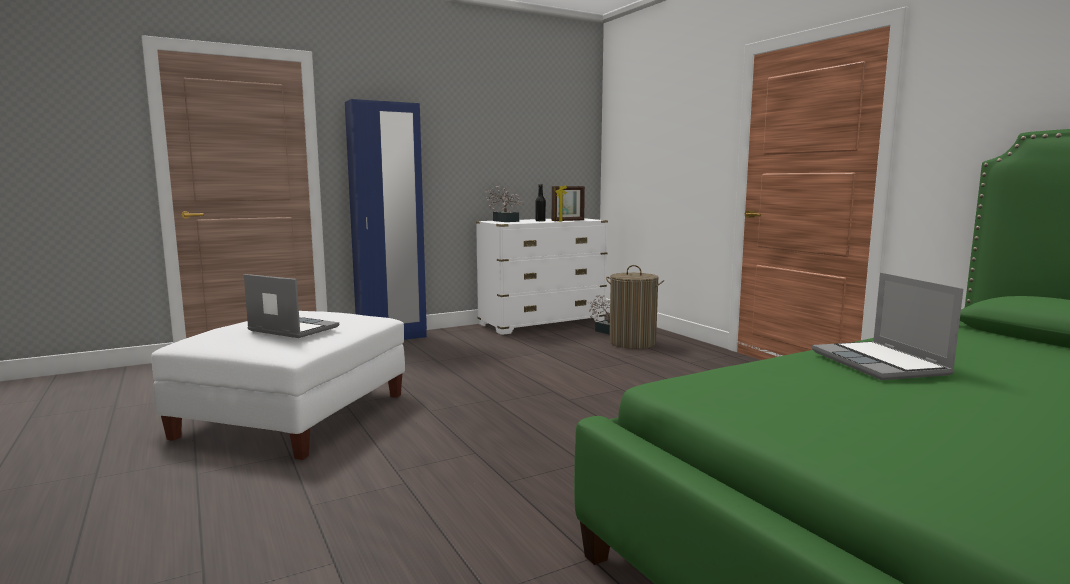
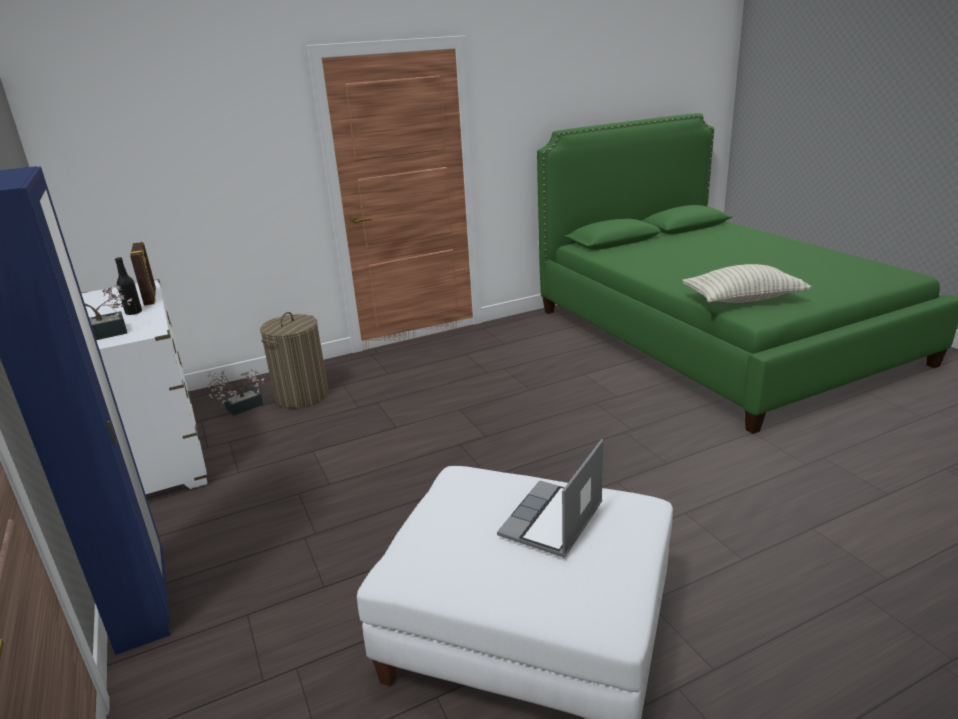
camera: 85 degrees left, 15 degrees up
(760, 383) = (743, 299): none -> pillow
(881, 363) = (691, 274): laptop -> none

